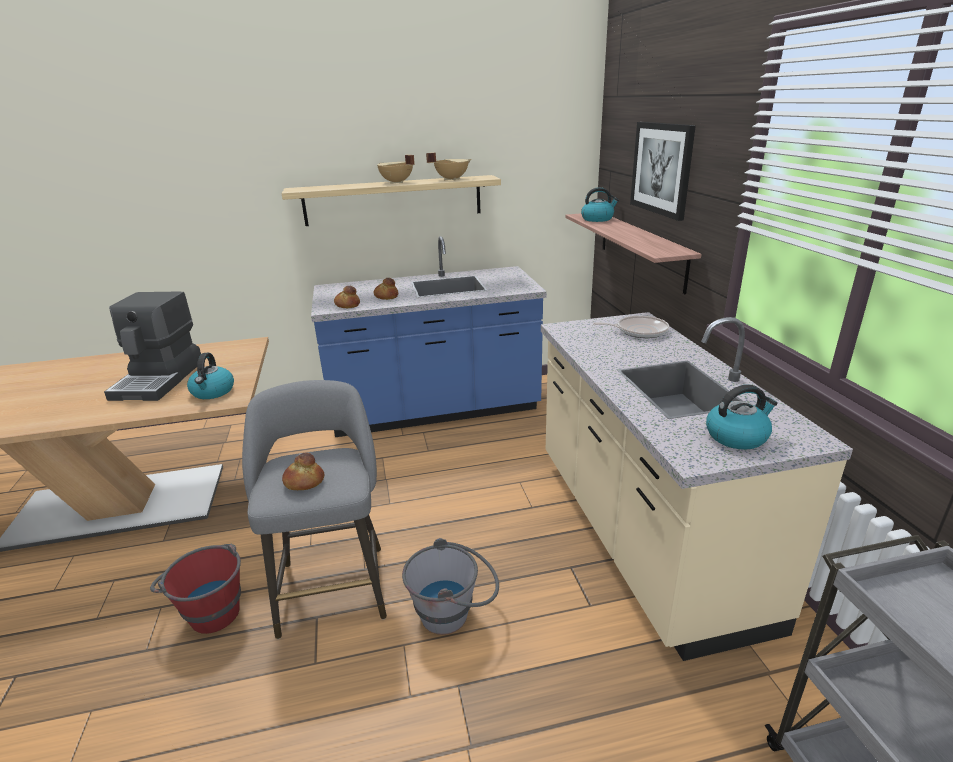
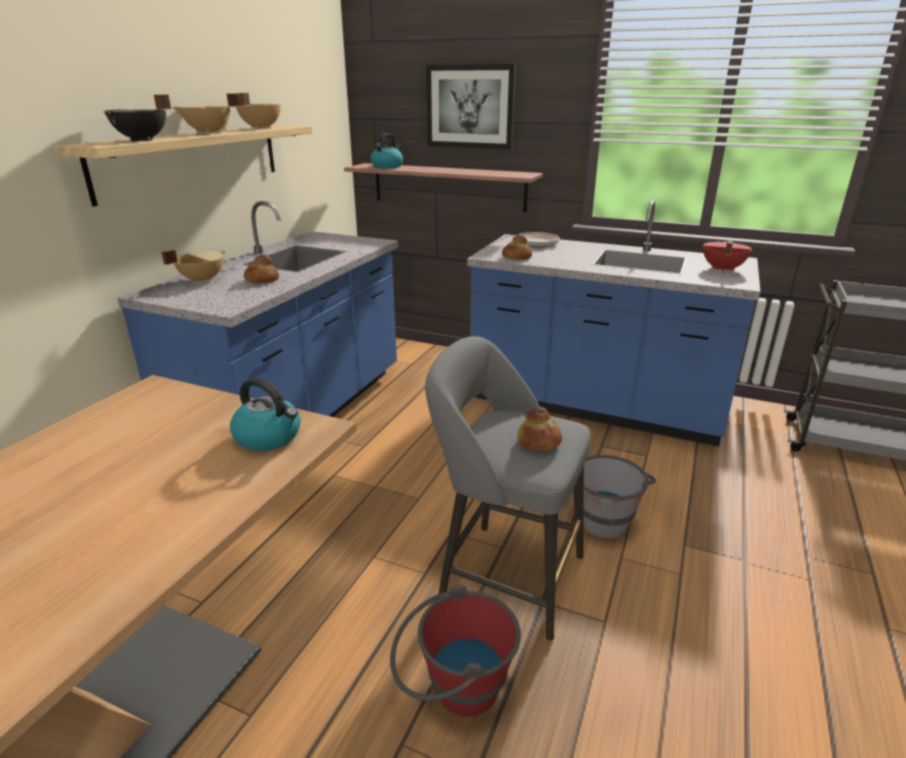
camera: 55 degrees left, 0 degrees up
(160, 379) = (136, 470): coffee machine -> none
(330, 187) = (143, 140): none -> black cooking pot
(347, 305) = (242, 298): bread -> bread (516, 257)
(366, 286) = (201, 280): none -> beige cooking pot
(641, 534) = (594, 406): beige counter -> blue counter
(737, 436) = (721, 269): kettle -> red cooking pot

